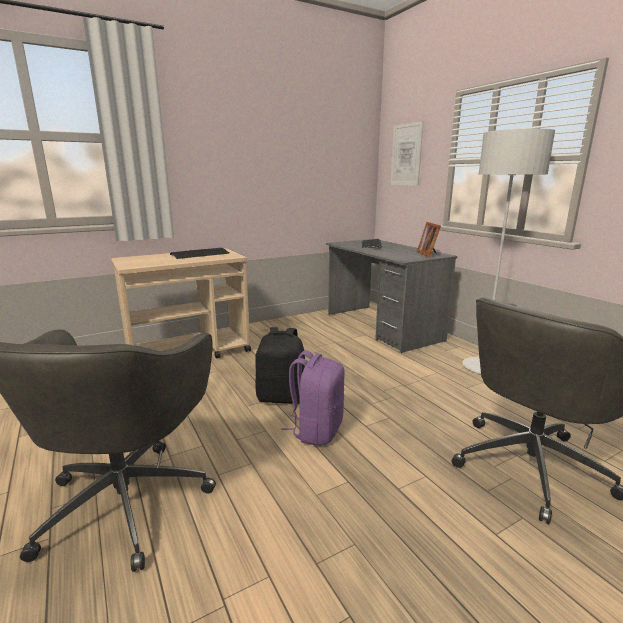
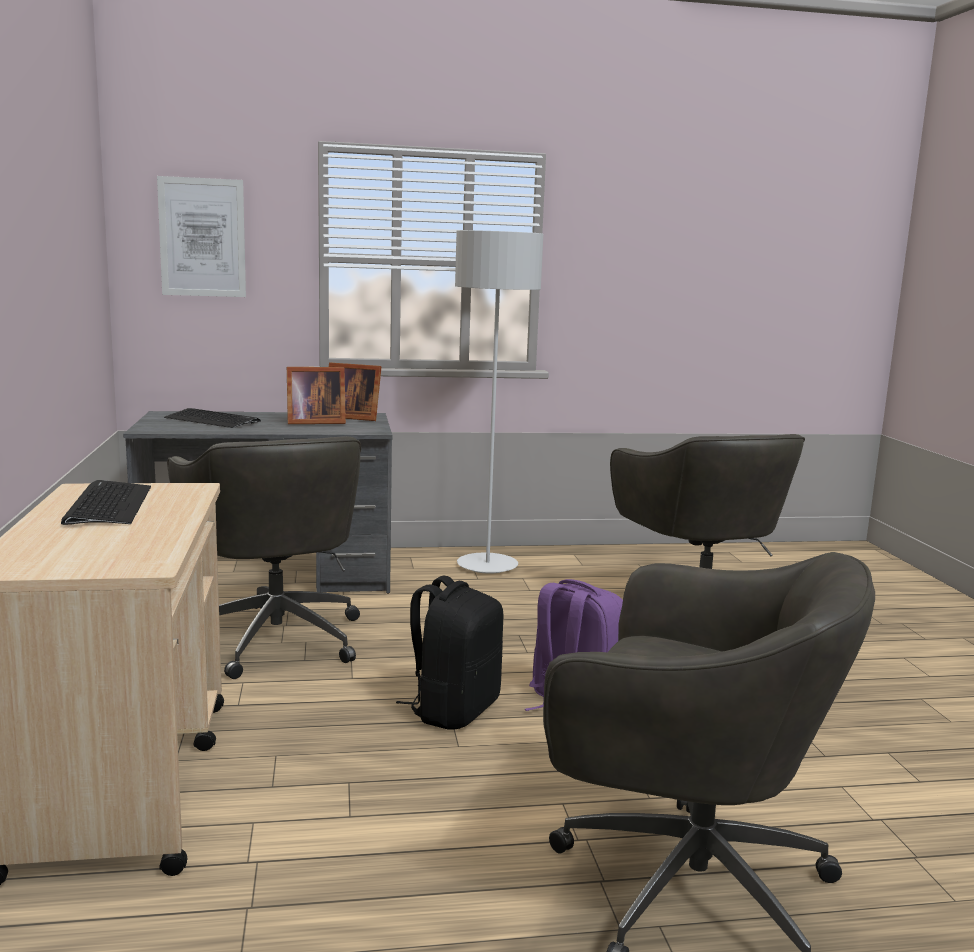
camera: 70 degrees left, 5 degrees down
(321, 344) = (275, 637): none -> grey office chair
(401, 252) = (313, 422): none -> picture frame

